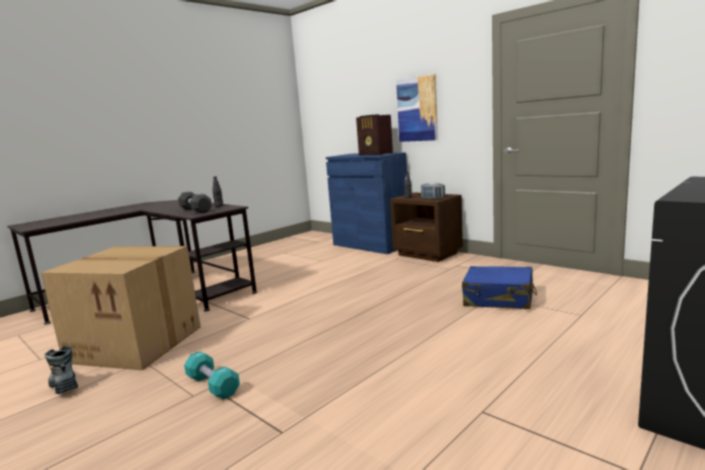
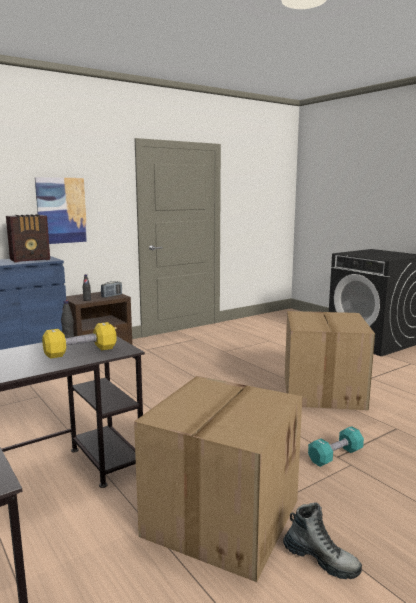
camera: 80 degrees left, 0 degrees up
(64, 385) = (321, 560): boot -> boot turned 120 degrees counterclockwise
(195, 210) = (80, 352): black dumbbell -> yellow dumbbell
(393, 368) = (321, 391): none -> cardboard box
(498, 299) = (230, 351): blue suitcase -> none

